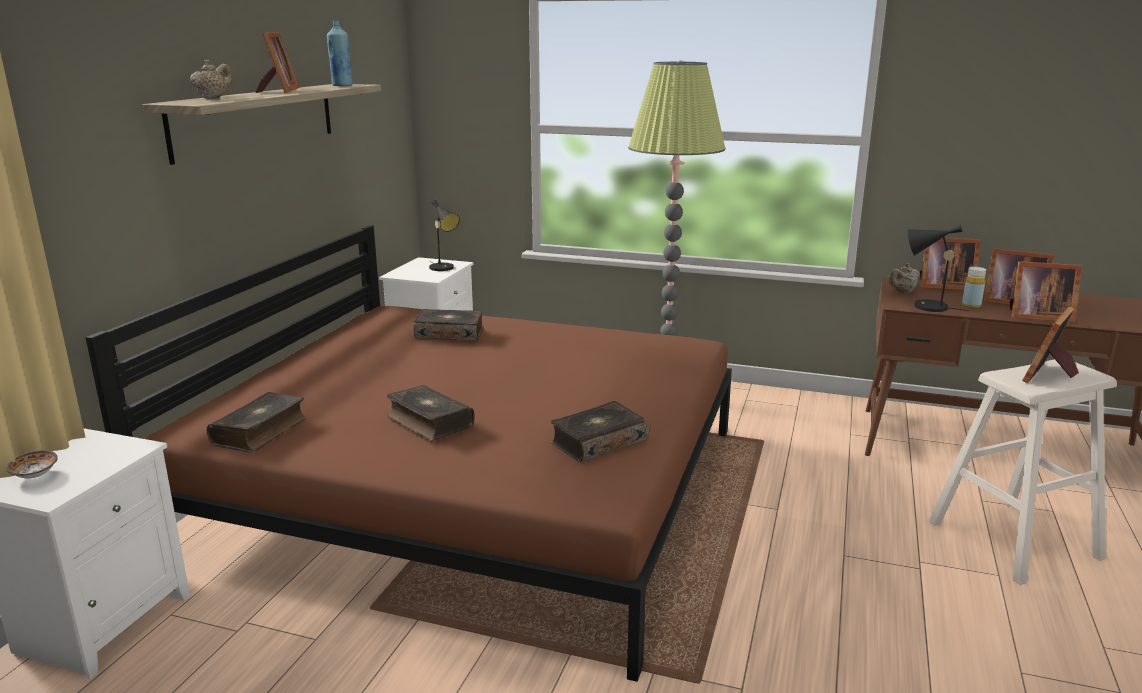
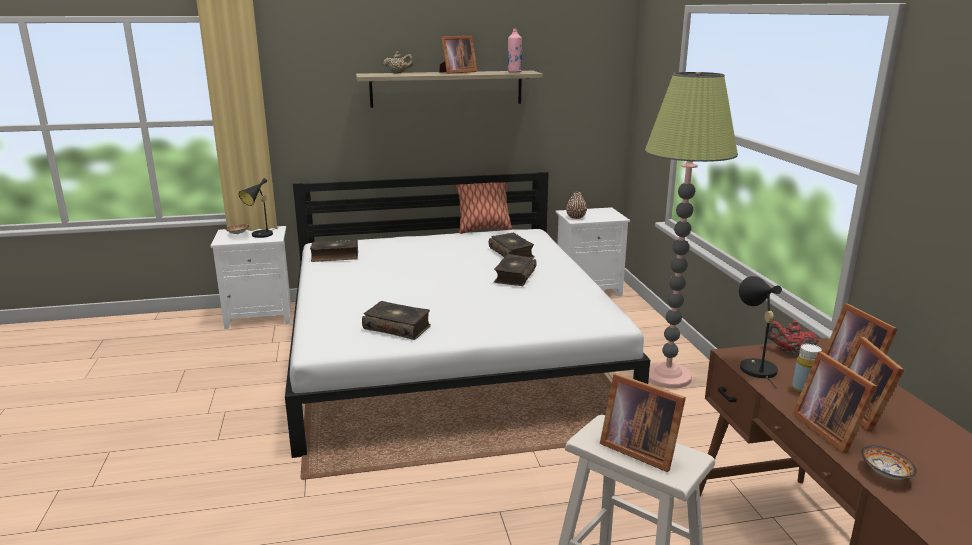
camera: 60 degrees right, 0 degrees up
(331, 328) = (483, 229): none -> pillow
(342, 86) = (514, 72): blue bottle -> pink bottle
(422, 276) = (576, 217): none -> brown vase
(428, 422) = (379, 283): book -> book (514, 276)
(444, 268) = (600, 217): black table lamp -> black table lamp (260, 235)
(471, 488) = (448, 350): brown bed -> white bed
(902, 292) = (788, 352): beige teapot -> red teapot
(1049, 375) = (638, 449): picture frame -> picture frame turned 150 degrees counterclockwise
(1102, 322) = (885, 474): none -> bowl

